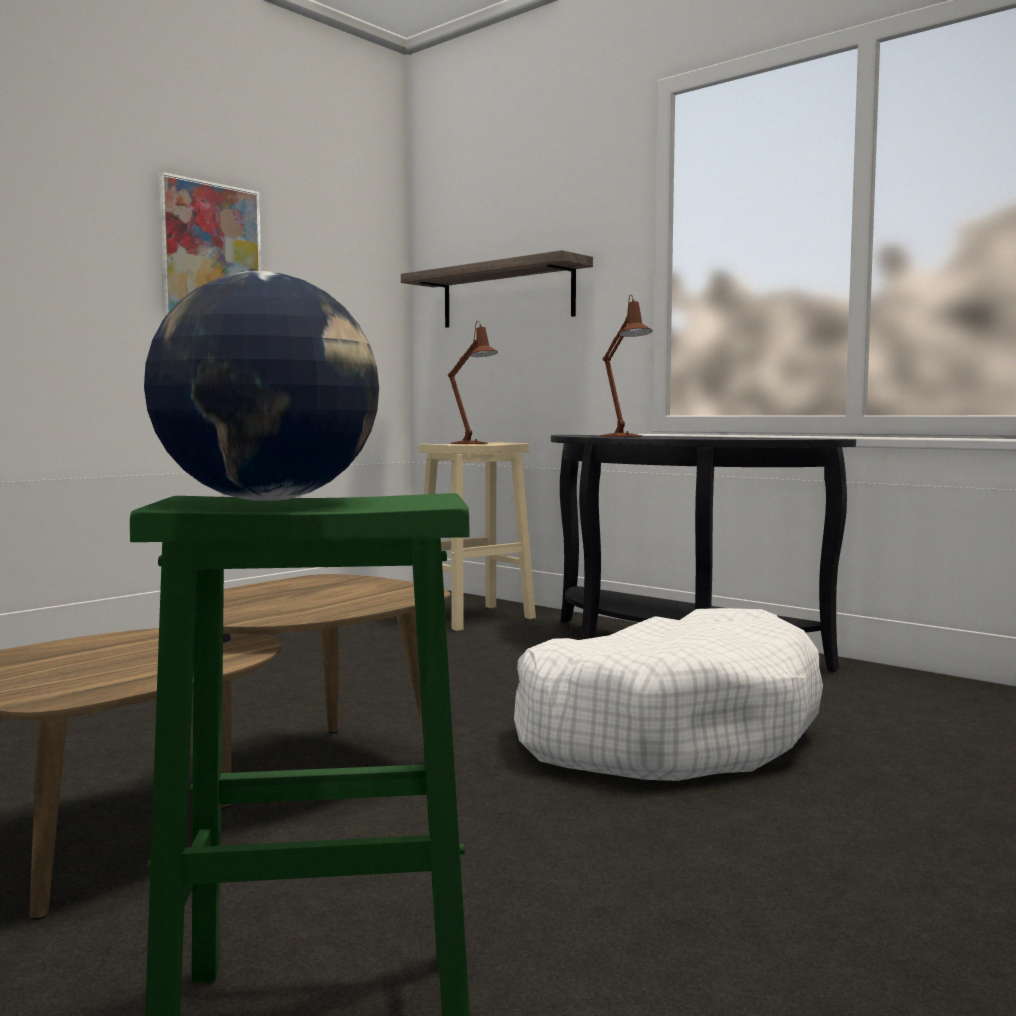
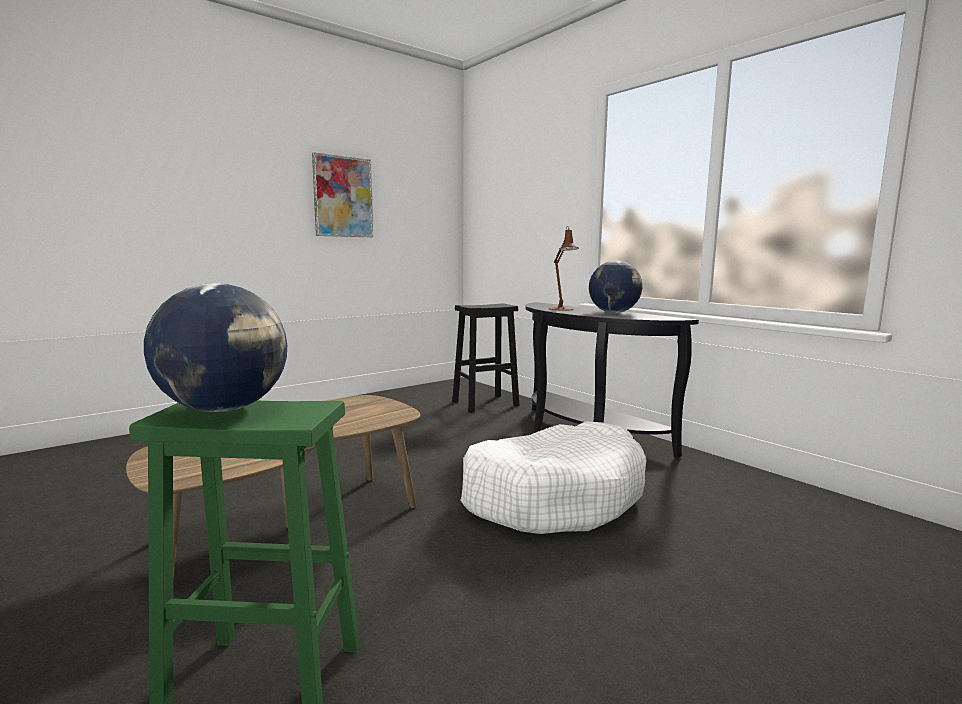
camera: 10 degrees right, 5 degrees up
(472, 443) = (484, 306): brown table lamp -> none
(476, 617) = (486, 403): beige stool -> black stool
(507, 295) = (513, 216): shelf -> none
(713, 437) = (613, 312): none -> globe

